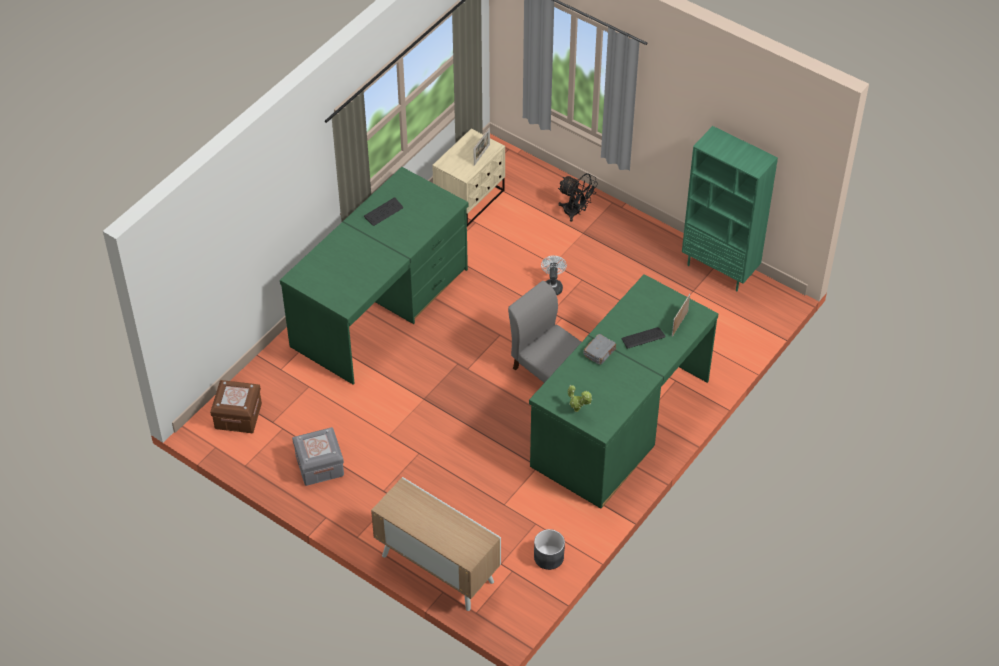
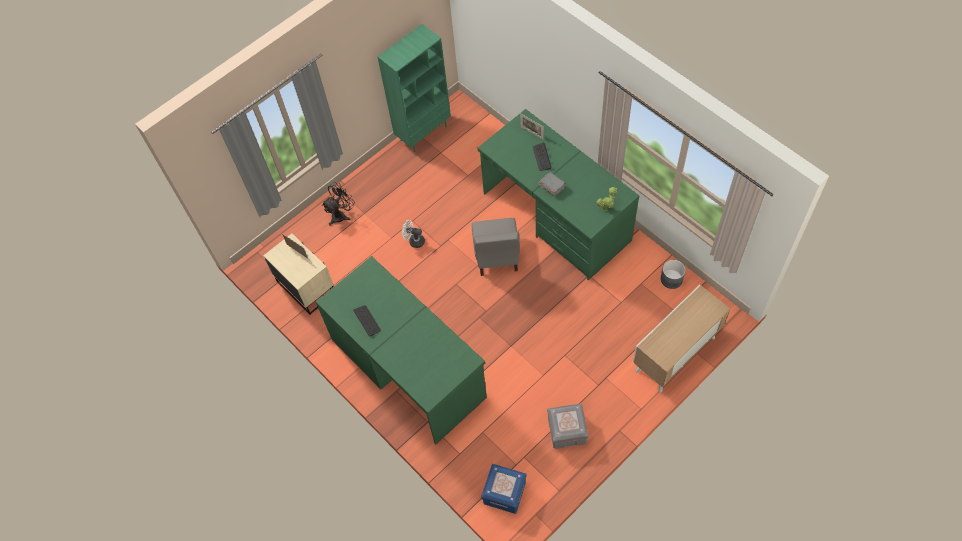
camera: 75 degrees left, 10 degrees up
(238, 416) = (504, 493): brown storage box -> blue storage box
(547, 369) = (496, 256): grey chair -> grey chair turned 60 degrees counterclockwise

